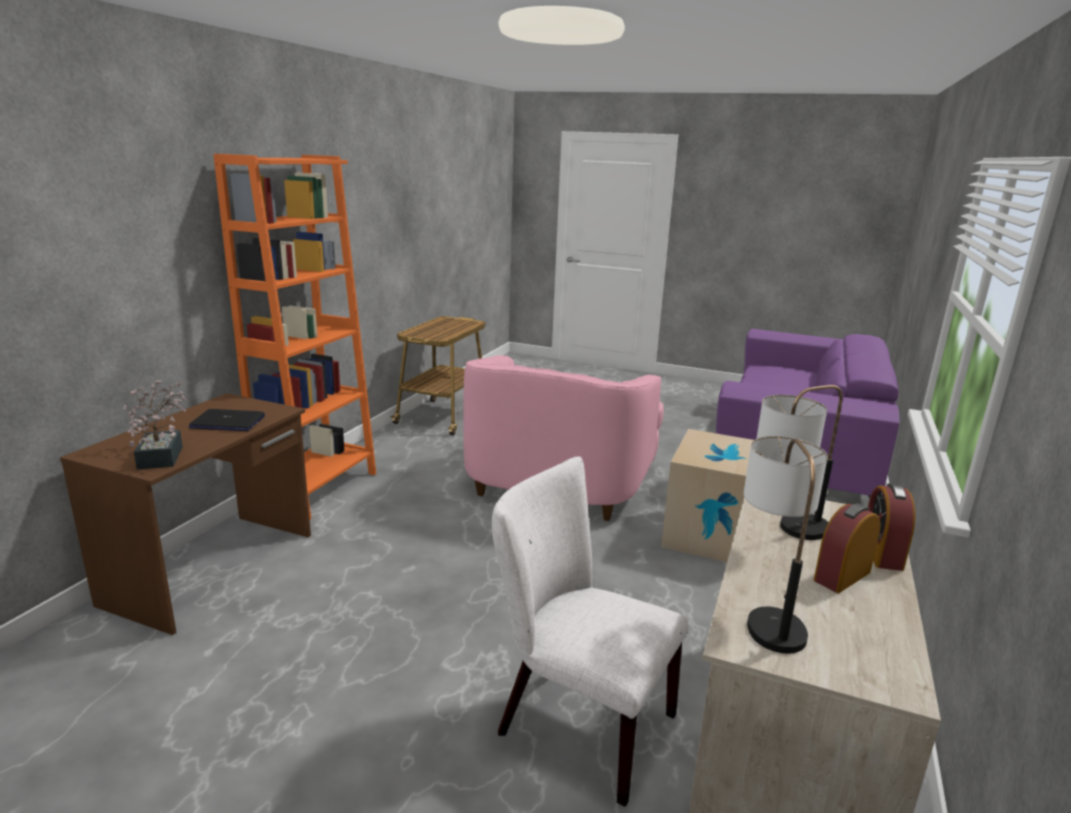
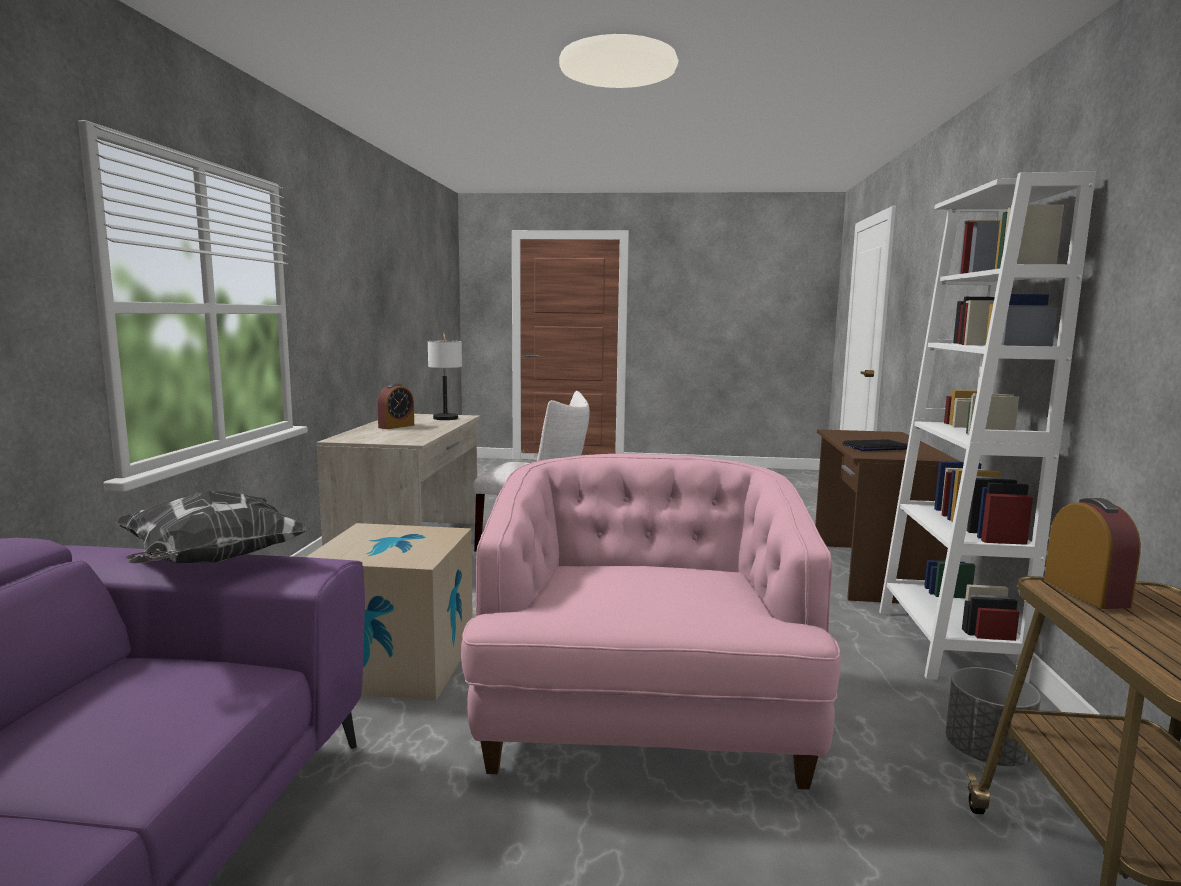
camera: 165 degrees right, 10 degrees down
(162, 454) = (851, 435): potted plant -> none
(318, 489) = (946, 644): orange bookcase -> white bookcase
(413, 445) = (986, 753): none -> grey planter
(785, 532) = (414, 433): table lamp -> none
(789, 391) = (211, 563): none -> pillow
(881, 553) = (360, 431): alarm clock -> alarm clock (1085, 593)

